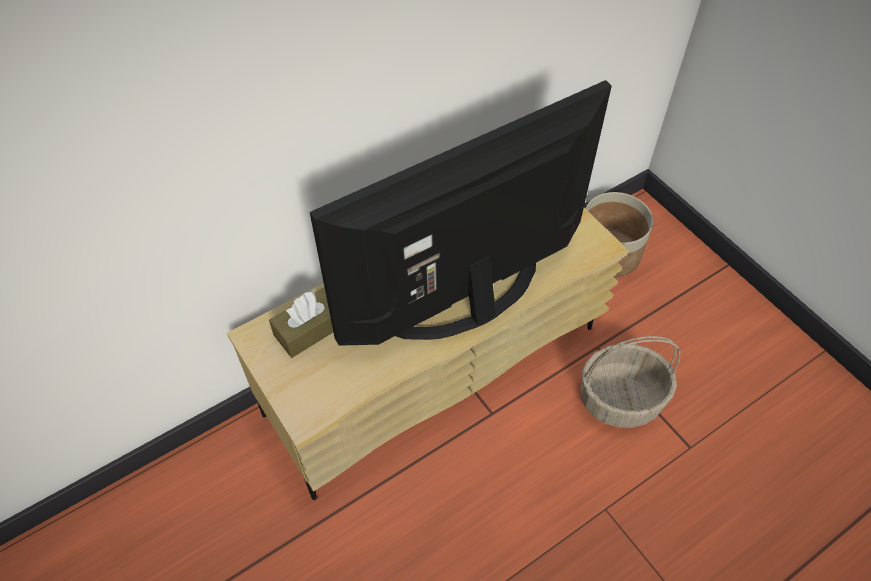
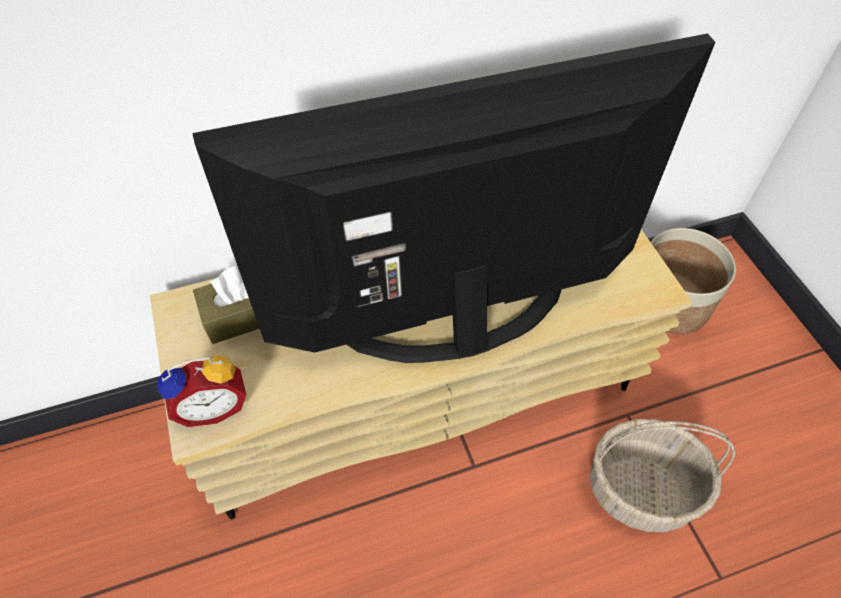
camera: 15 degrees right, 0 degrees up
(310, 401) = (213, 405): none -> alarm clock

